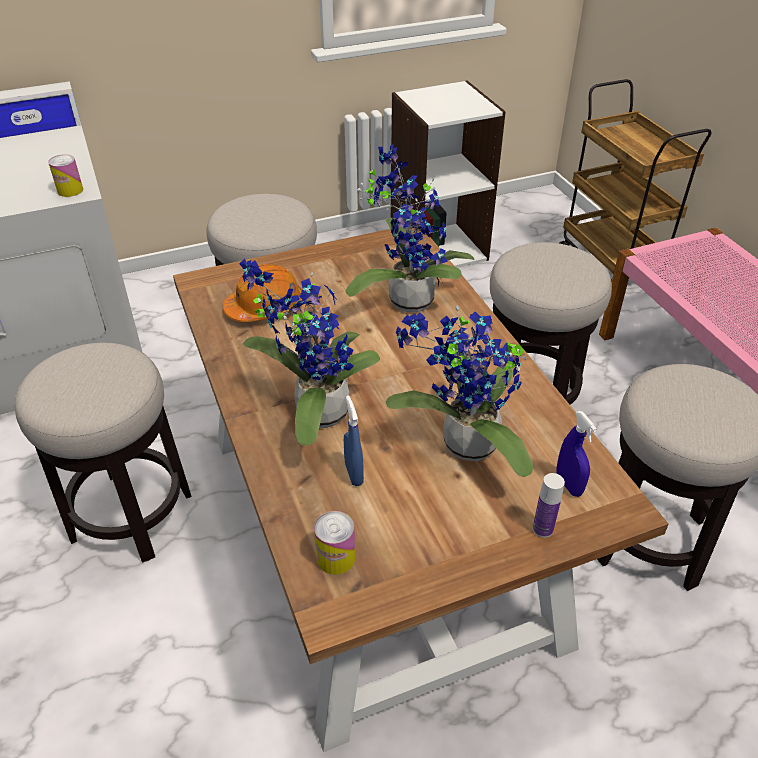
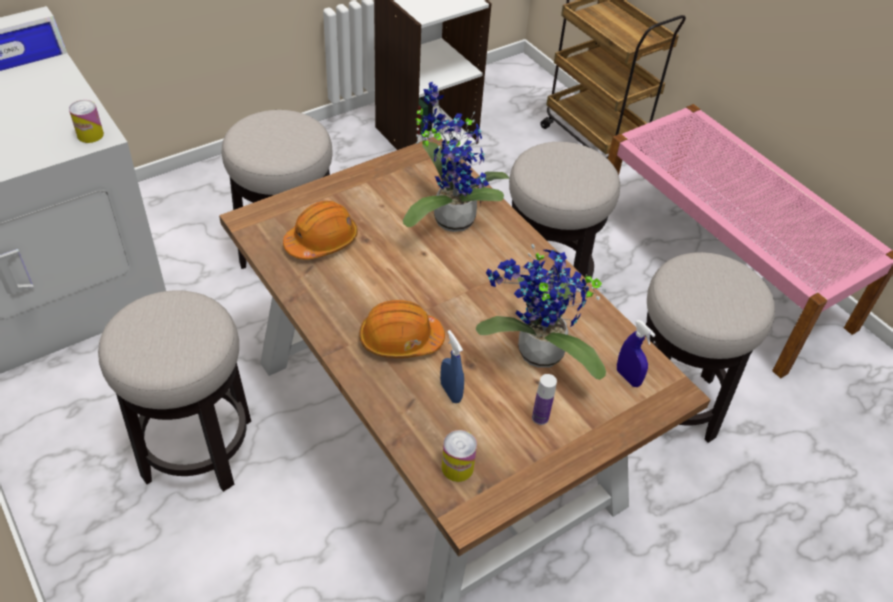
camera: 15 degrees left, 5 degrees up
(315, 412) = (400, 340): potted plant -> orange hard hat
(542, 529) = (616, 418): bottle -> bottle (540, 417)

